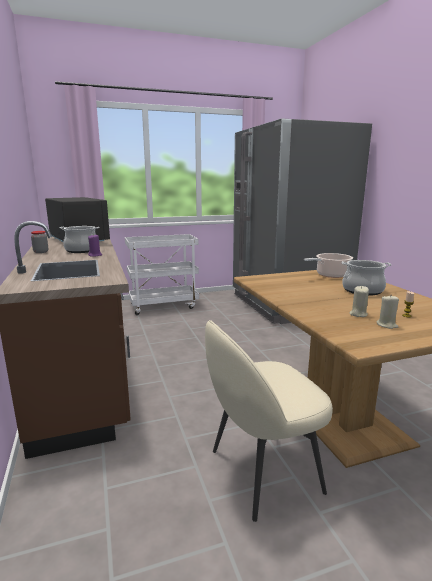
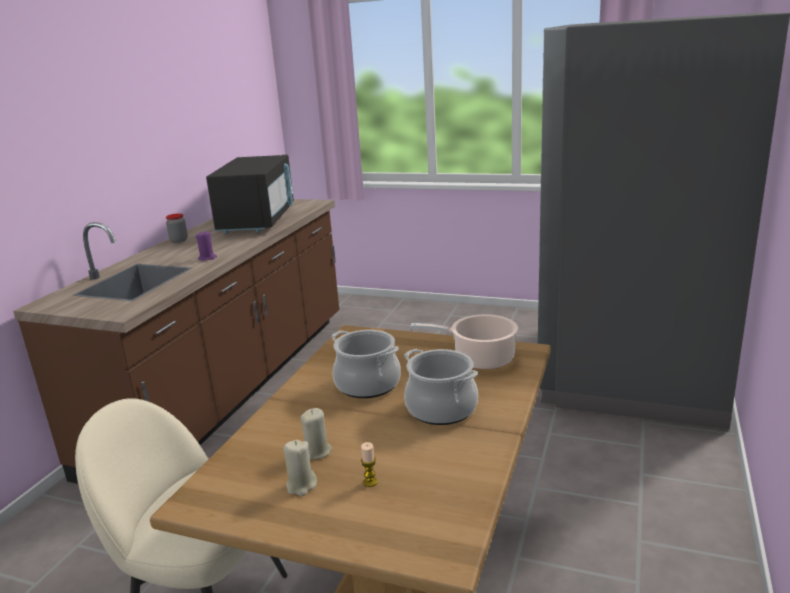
camera: 40 degrees right, 5 degrees up
(82, 250) = (217, 244): cooking pot -> cooking pot (367, 384)
(164, 306) = (429, 321): white cart -> none

